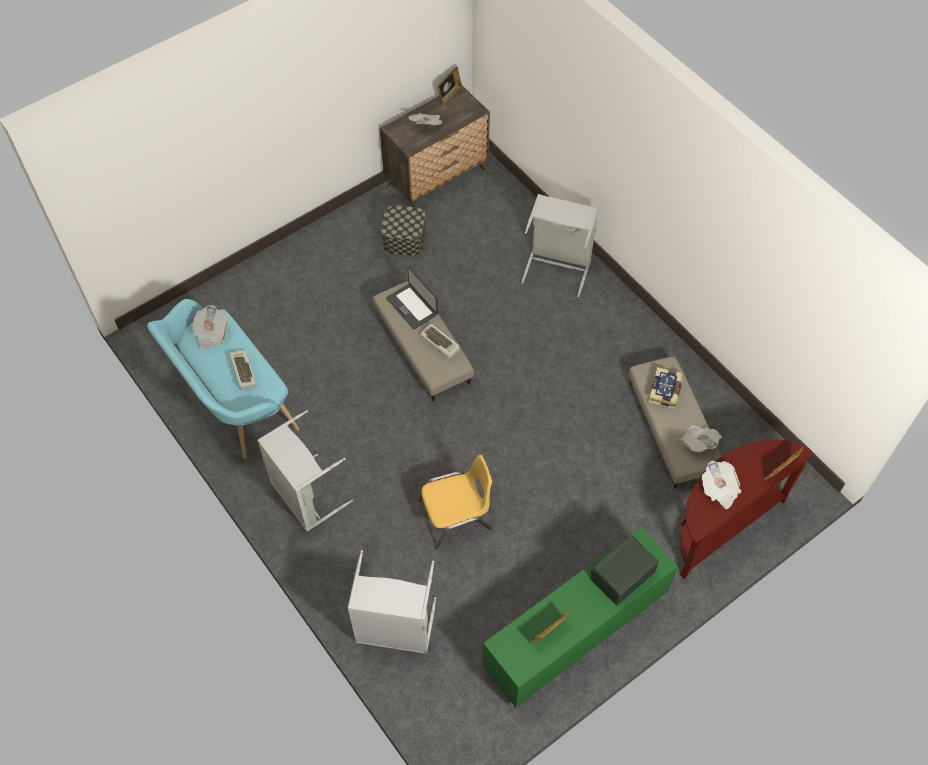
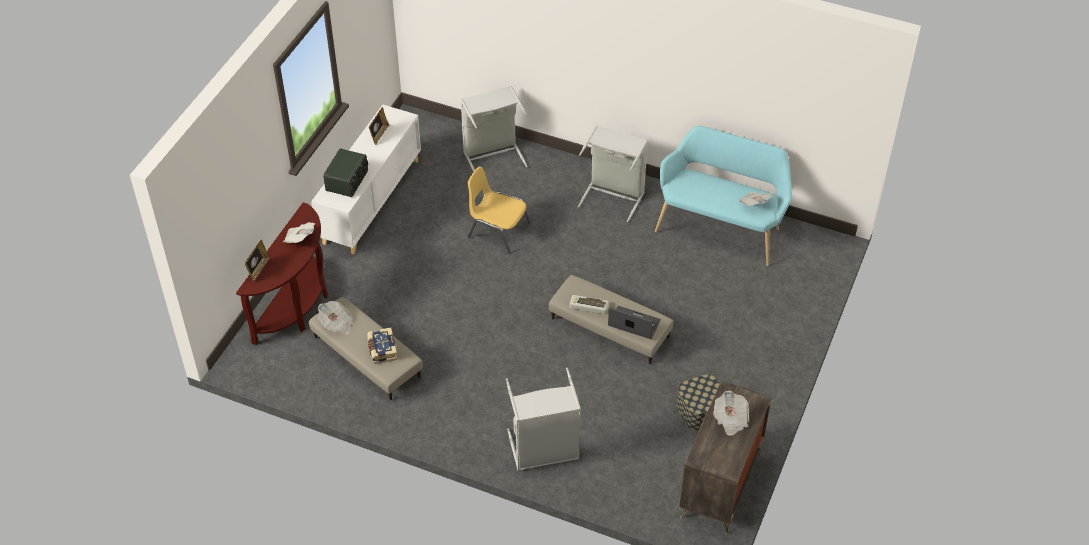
camera: 150 degrees right, 10 degrees down
(242, 371) = (707, 191): keyboard -> none
(449, 95) = (737, 463): picture frame -> none
(456, 515) = (498, 230): yellow chair -> yellow chair turned 75 degrees clockwise
(574, 634) = (371, 201): green cabinet -> white cabinet

